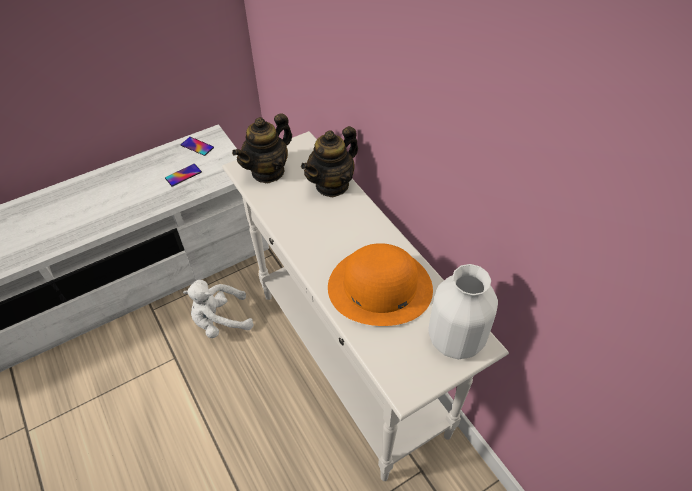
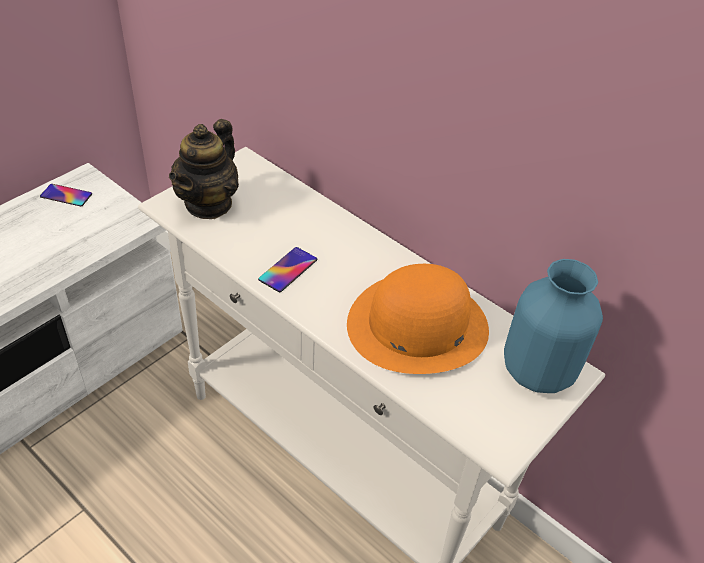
camera: 20 degrees left, 5 degrees down
(183, 175) = (58, 236): phone -> phone (288, 270)
(220, 321) = (139, 442): white plush toy -> none
(332, 185) = (304, 209): teapot -> none
(455, 340) = (537, 372): white vase -> blue vase

